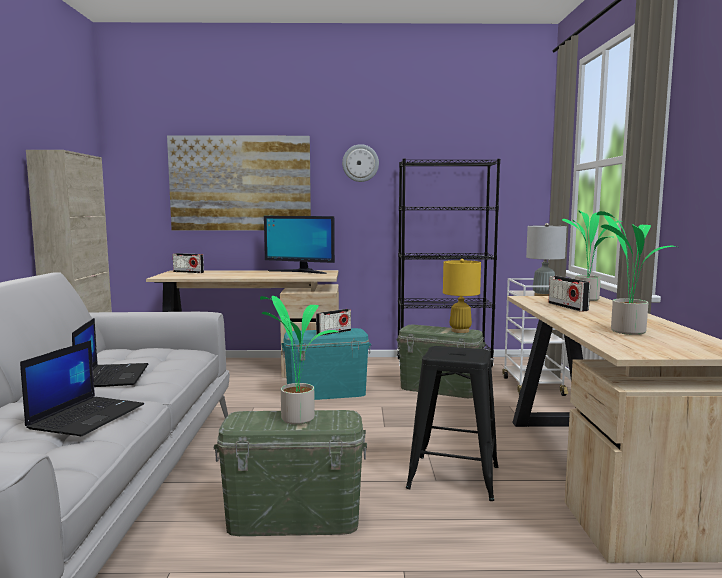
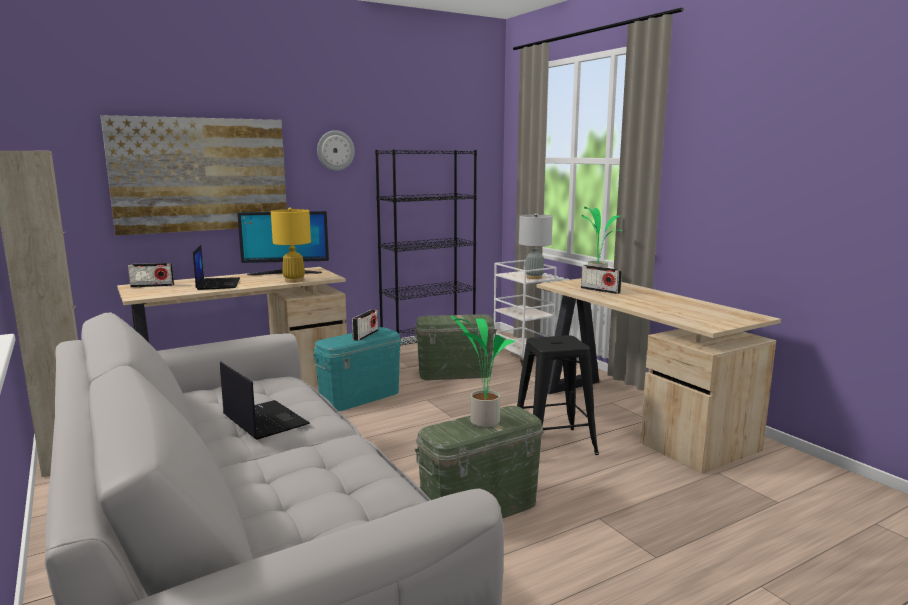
camera: 30 degrees left, 5 degrees up
(87, 416) = (332, 462): laptop -> laptop (217, 284)
(460, 331) = (473, 317): yellow table lamp -> yellow table lamp (294, 281)
(626, 331) = (676, 308): potted plant -> none

